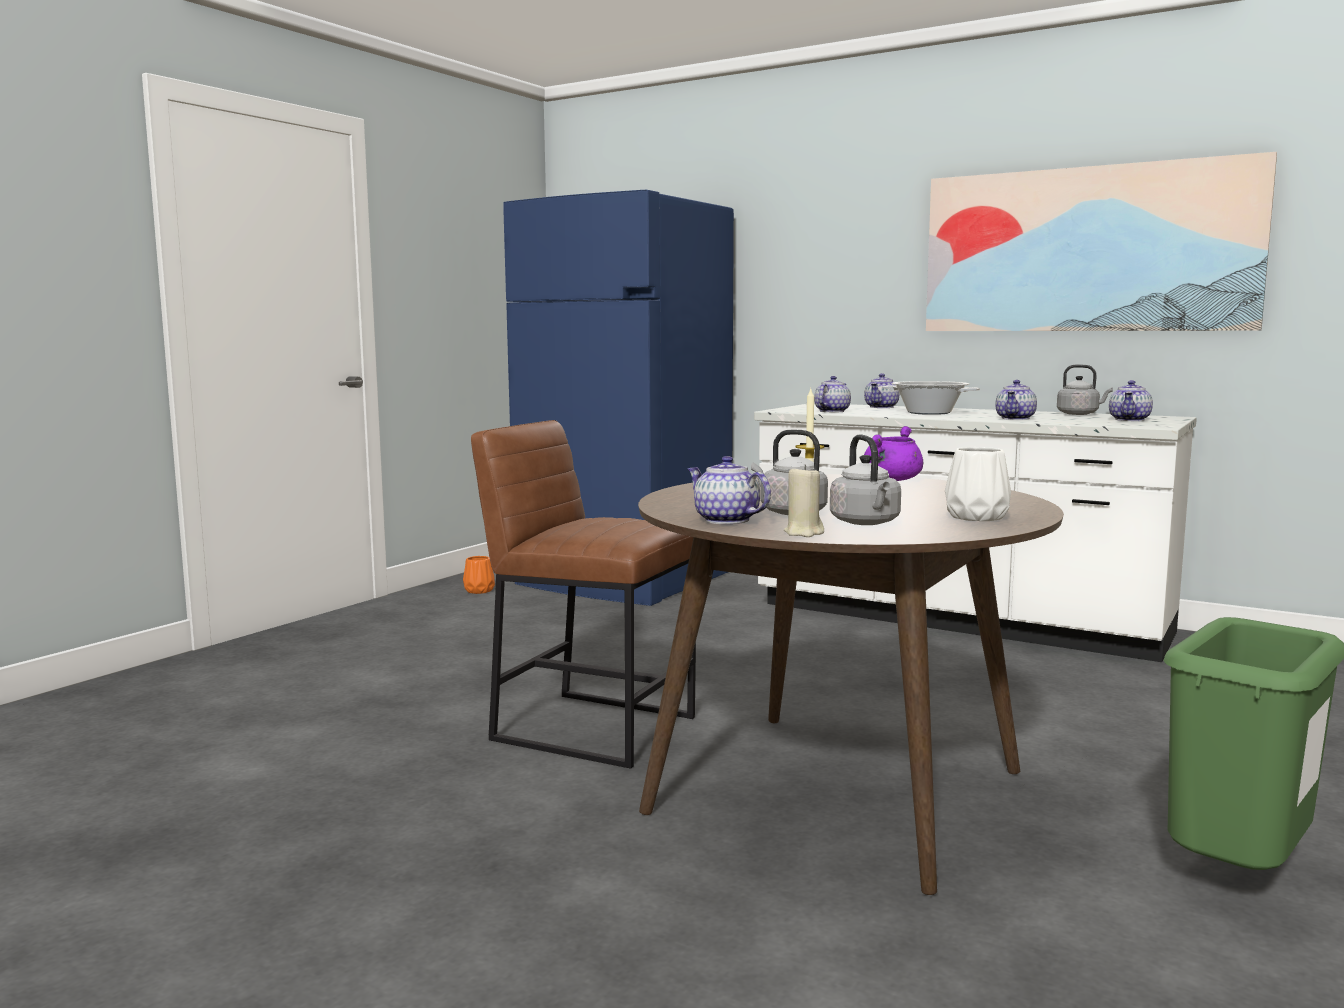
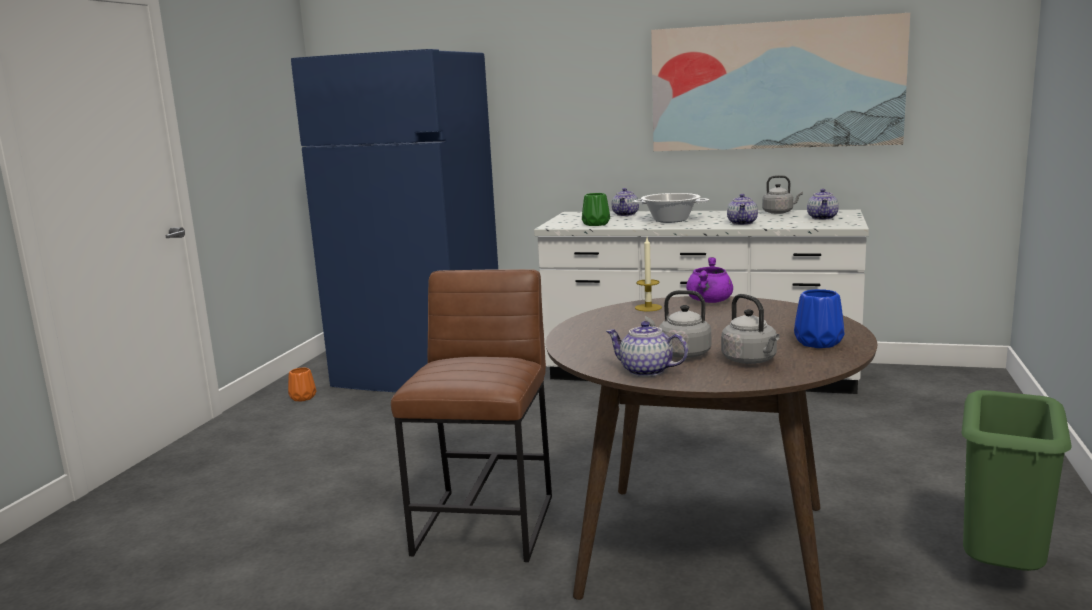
camera: 15 degrees left, 5 degrees up
(591, 728) = (485, 523): brown chair -> brown chair turned 90 degrees clockwise
(804, 533) = (721, 380): beige candle -> none
(831, 411) = (595, 224): teapot -> green vase
(975, 516) = (817, 342): white vase -> blue vase

